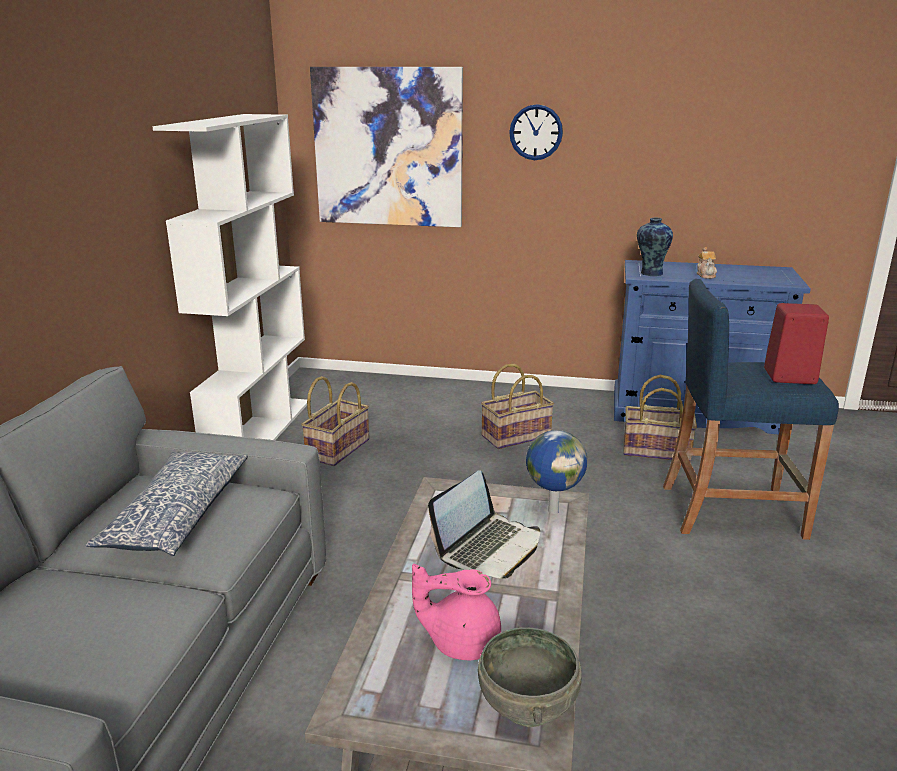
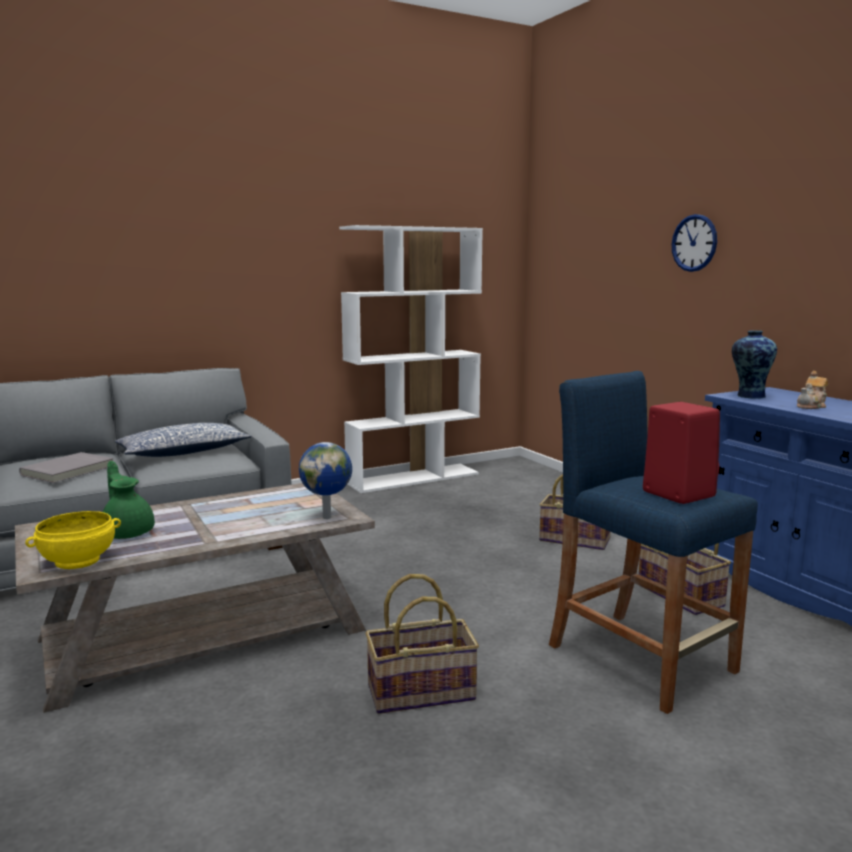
camera: 50 degrees right, 10 degrees down
(107, 624) = (69, 471): none -> grey book
(337, 449) = (435, 501): basket -> basket (421, 691)
(388, 148) = (586, 261): picture -> none
(461, 641) = (128, 533): pink teapot -> green teapot
(488, 547) = (248, 514): laptop -> none
(529, 704) = (78, 561): grey bowl -> yellow bowl

